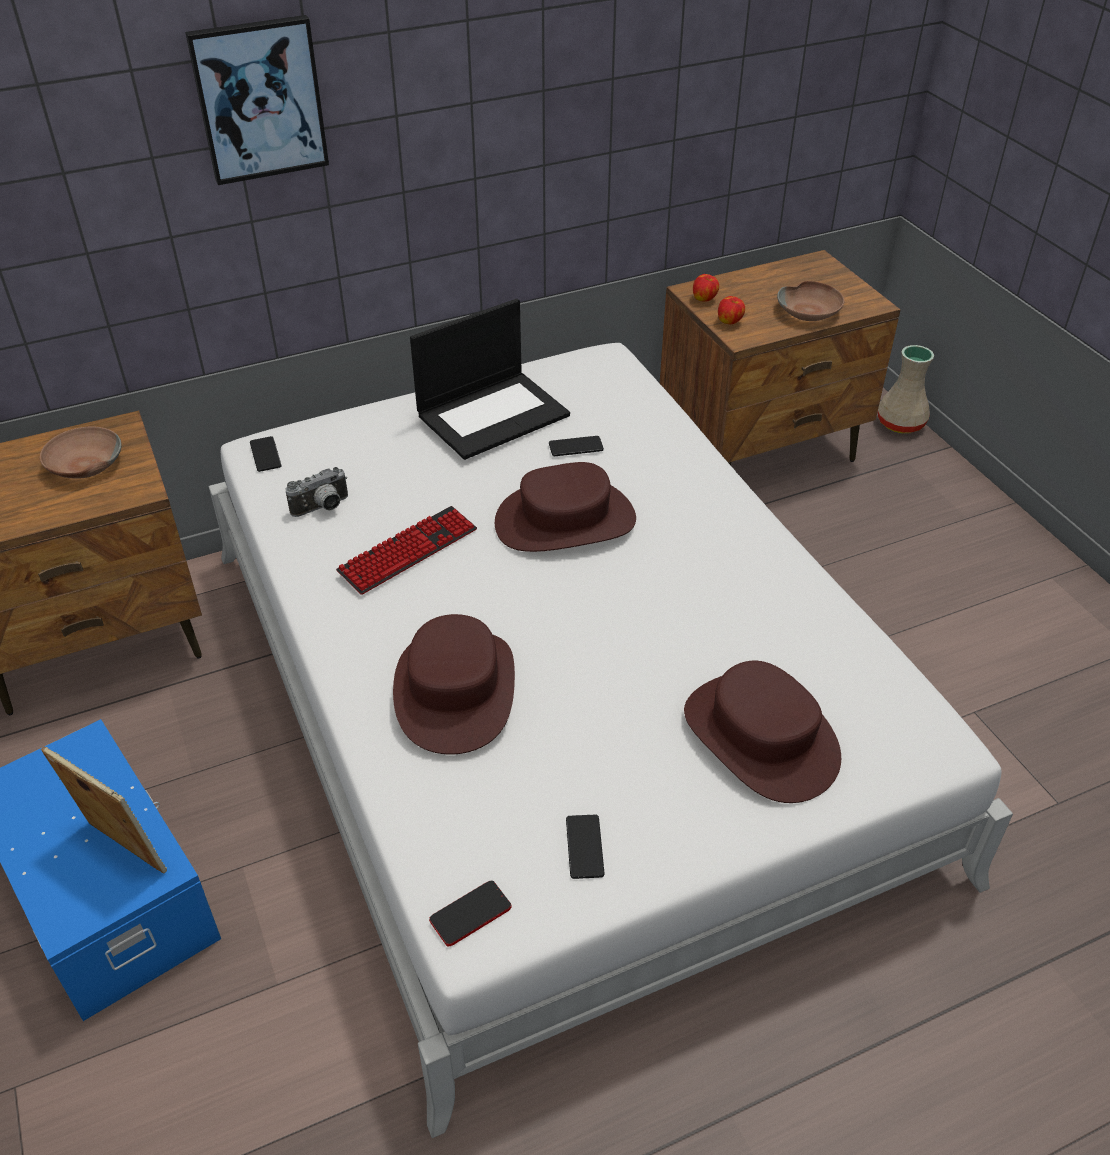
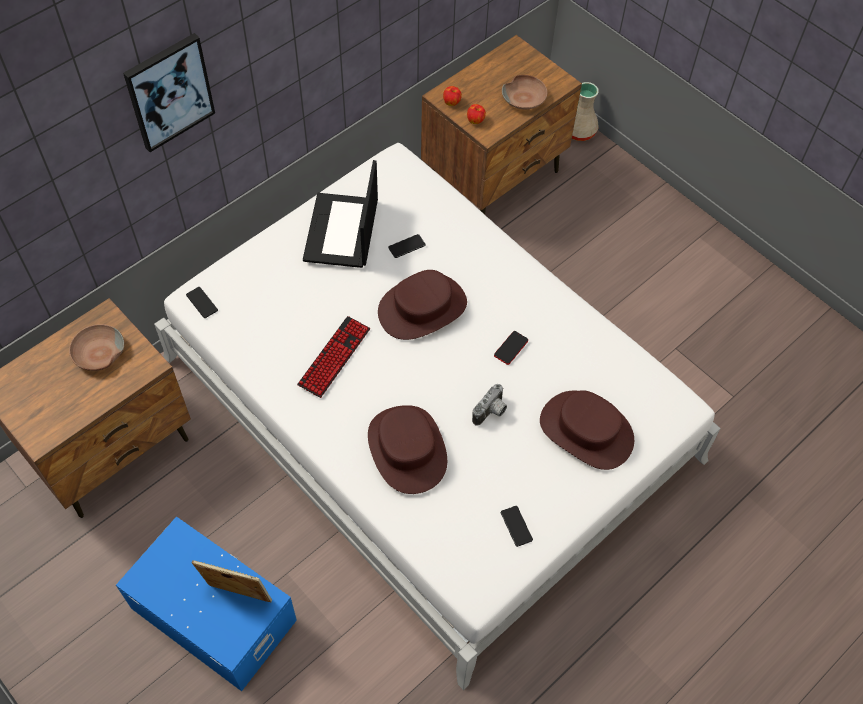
camera: 20 degrees left, 15 degrees up
(322, 508) = (262, 337): camera -> camera (491, 412)
(470, 914) = (472, 583): phone -> phone (511, 348)
(493, 414) = (342, 231): laptop -> laptop turned 150 degrees clockwise

